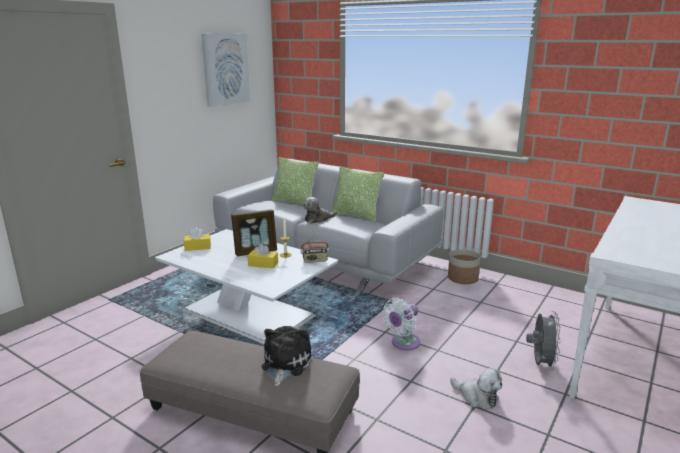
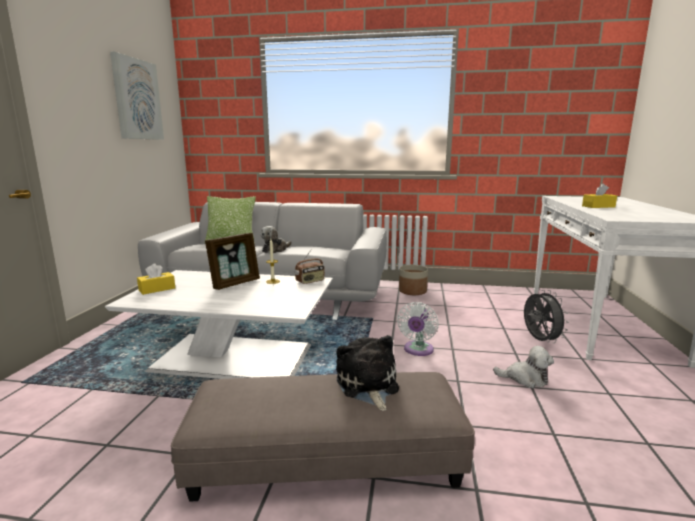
camera: 25 degrees left, 5 degrees down
(263, 264) = (257, 292): yellow tissue box -> yellow tissue box (598, 206)
(356, 215) = (306, 245): pillow -> none

